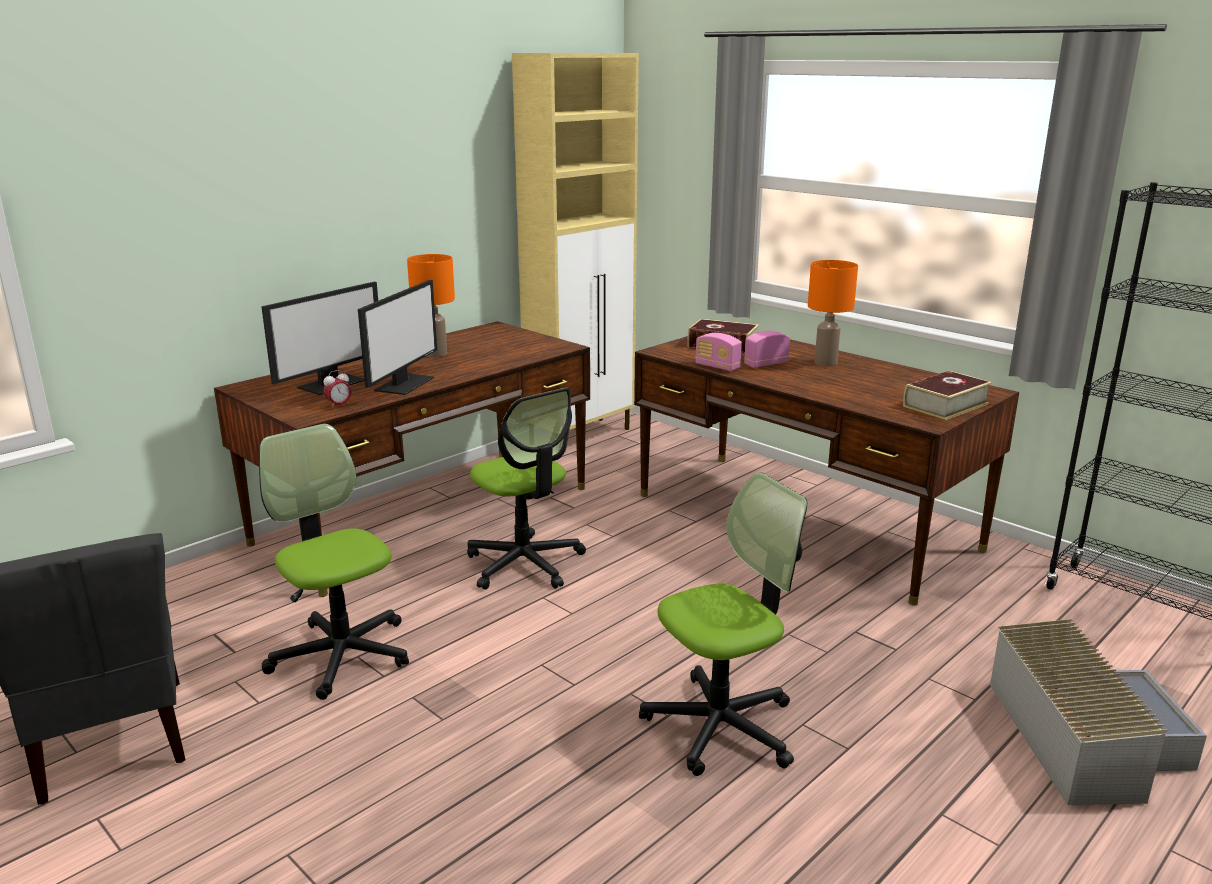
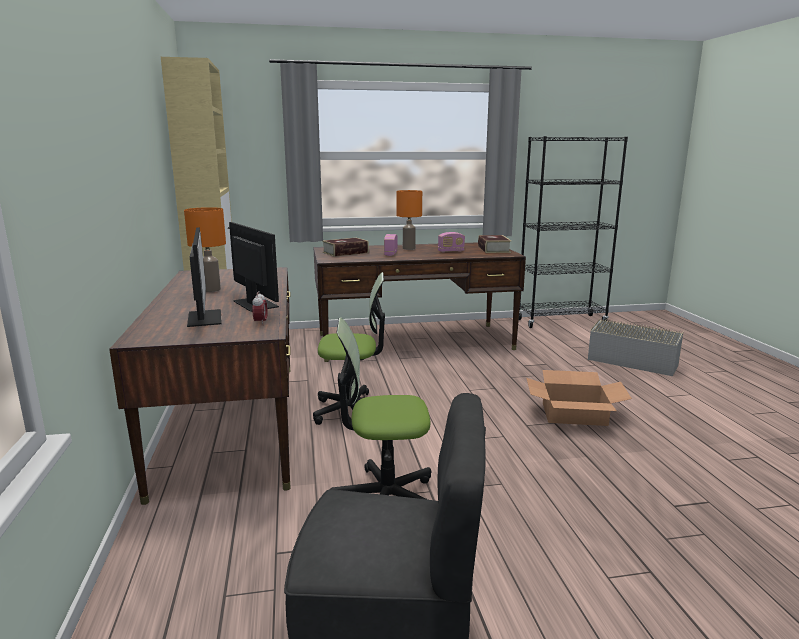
camera: 55 degrees left, 5 degrees down
(717, 366) = (377, 259): radio -> radio (451, 251)
(721, 726) = (574, 414): office chair -> cardboard box

